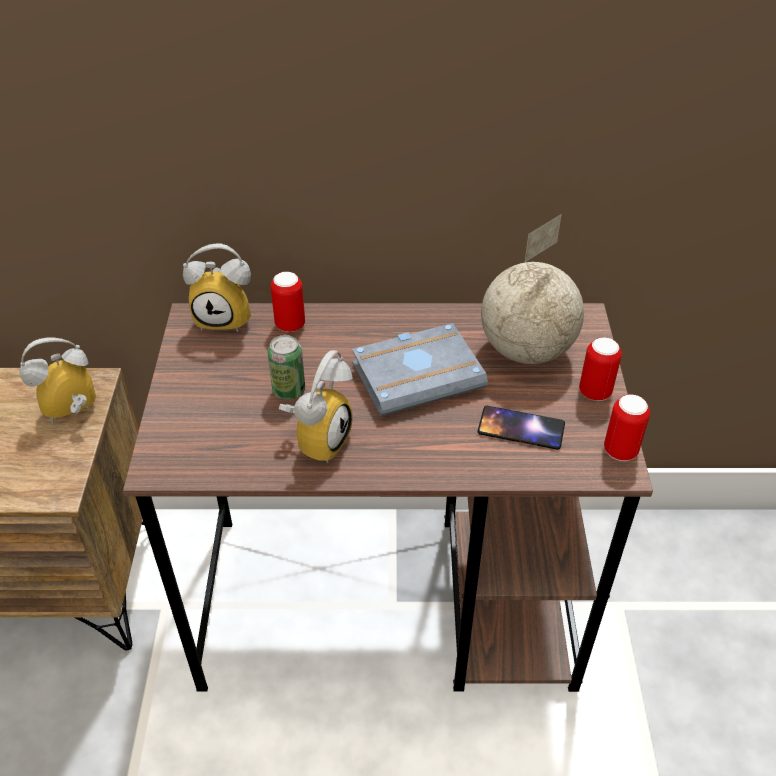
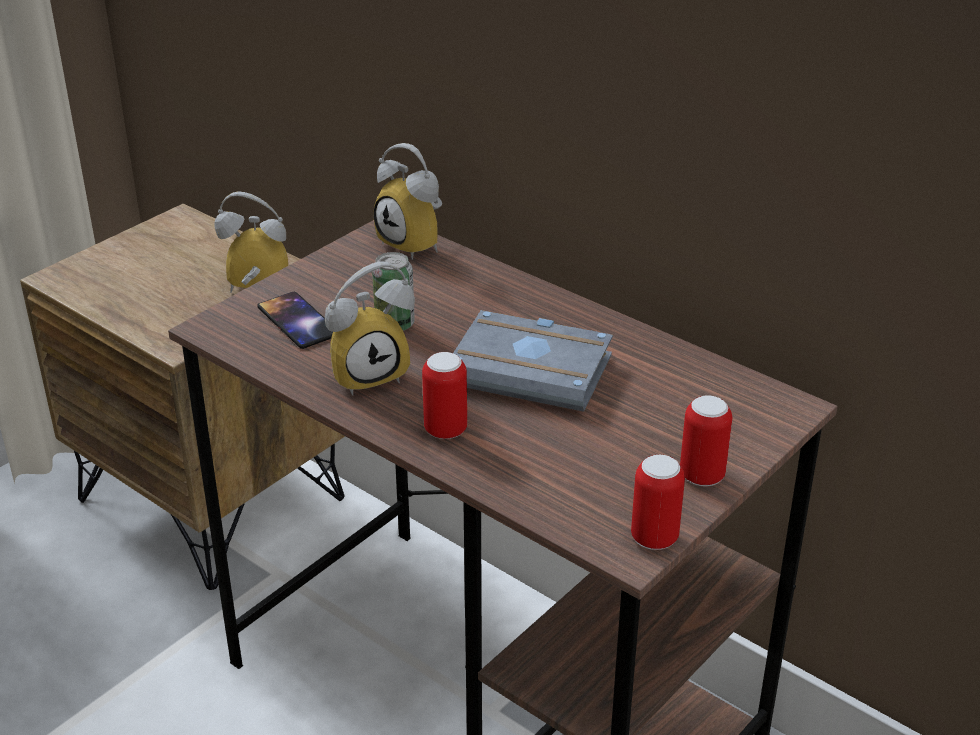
camera: 40 degrees right, 10 degrees down
(290, 325) = (466, 275): can -> can (445, 430)
(521, 428) = (573, 464): phone -> phone (297, 321)
(528, 350) = (679, 405): globe -> none

